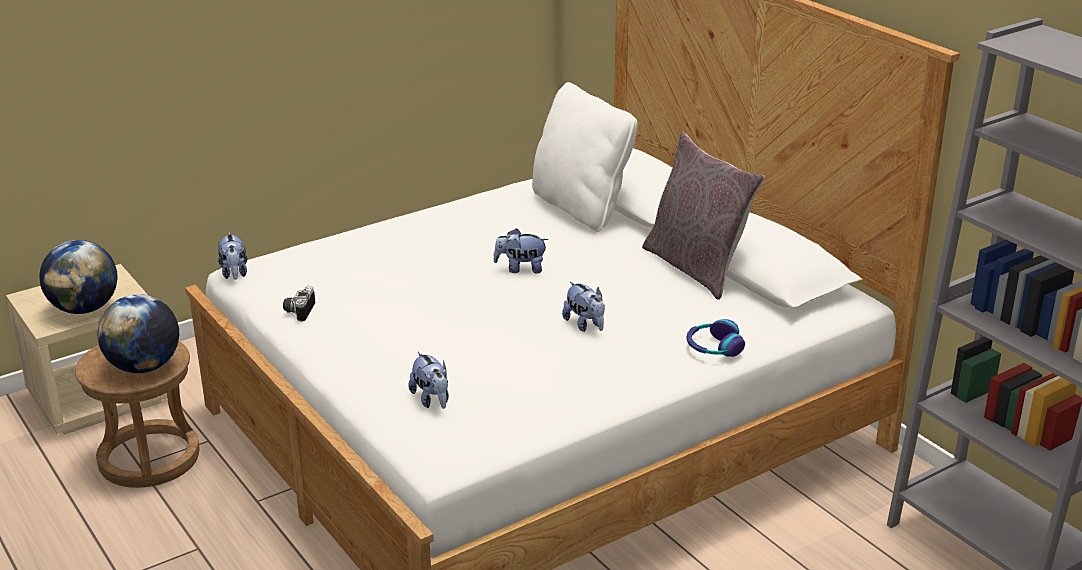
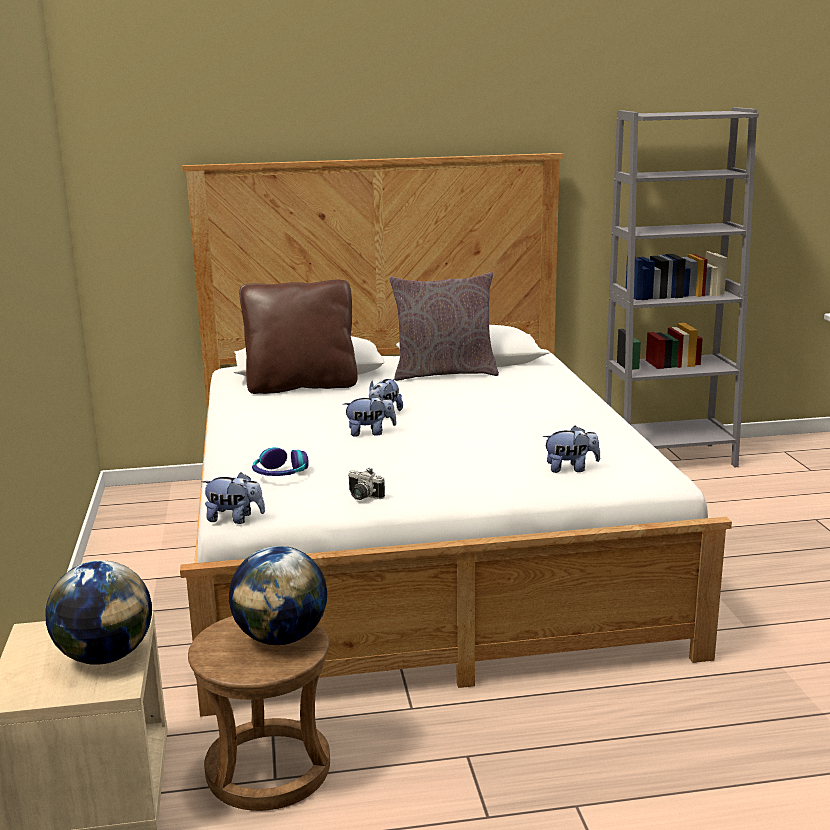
camera: 65 degrees left, 10 degrees down
(581, 208) = (301, 386): white pillow -> brown pillow
(585, 325) = (498, 410): plush toy -> plush toy (370, 433)
(714, 347) = (563, 386): headphones -> headphones (280, 473)

